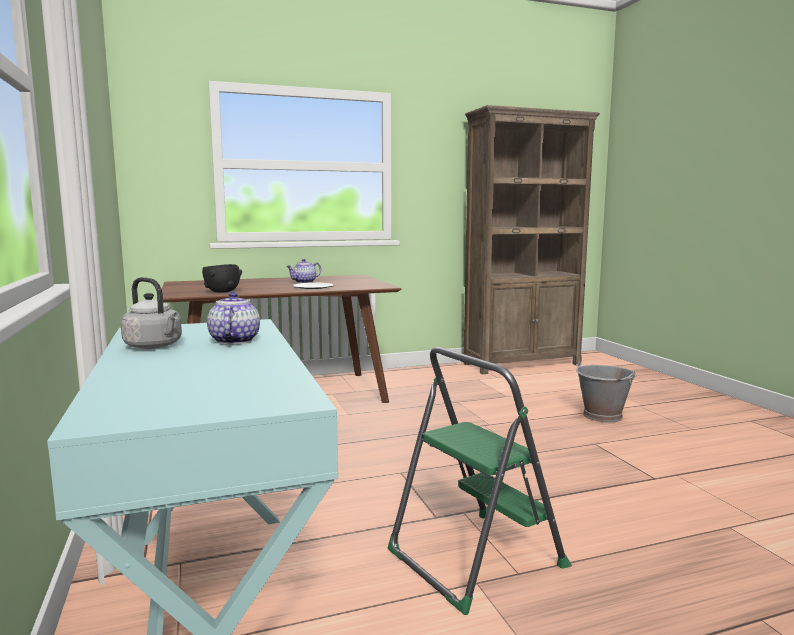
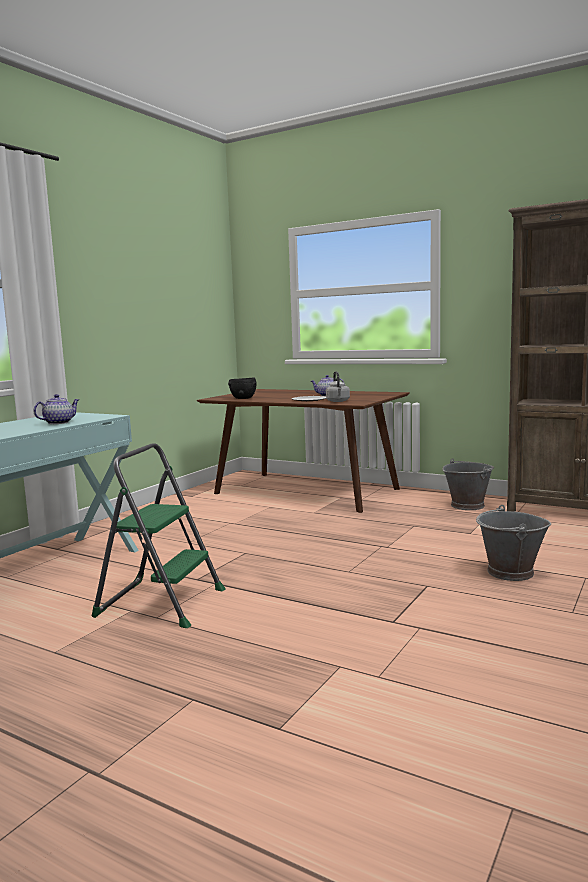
camera: 50 degrees right, 0 degrees up
(155, 346) = (31, 421): grey kettle -> grey kettle (338, 401)
(446, 376) = (467, 505): none -> grey bucket

